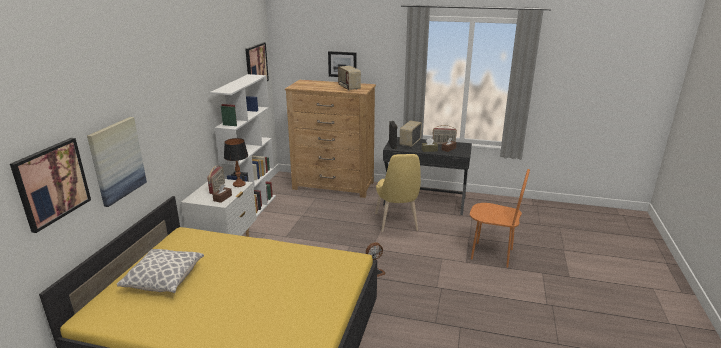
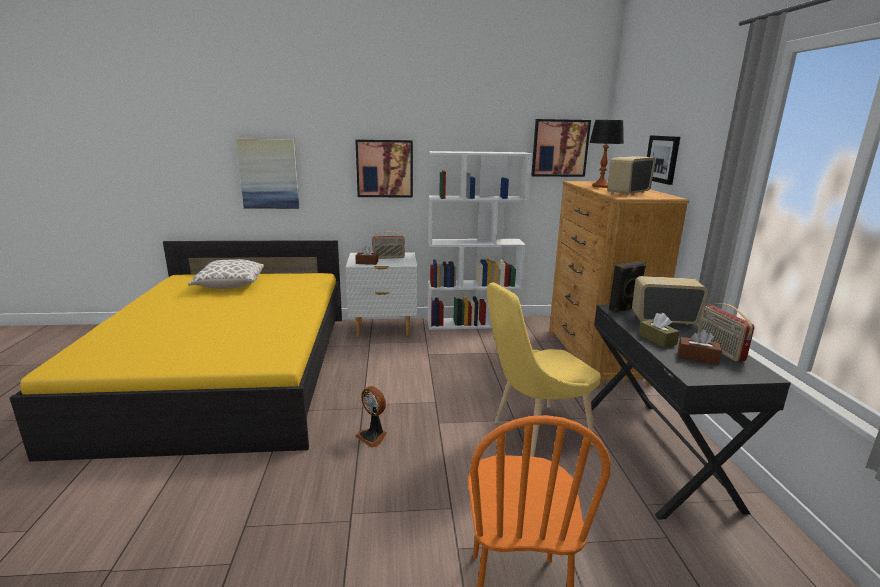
camera: 70 degrees right, 5 degrees down
(52, 183) = (193, 163): picture -> picture (384, 168)
(239, 184) = (405, 262): table lamp -> table lamp (600, 186)

